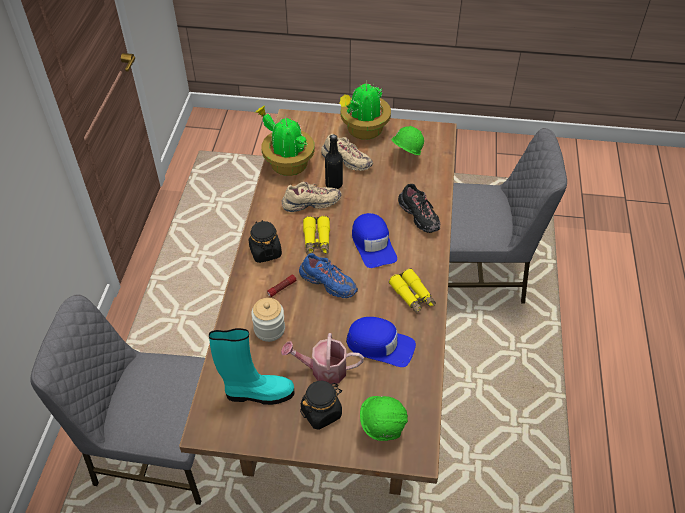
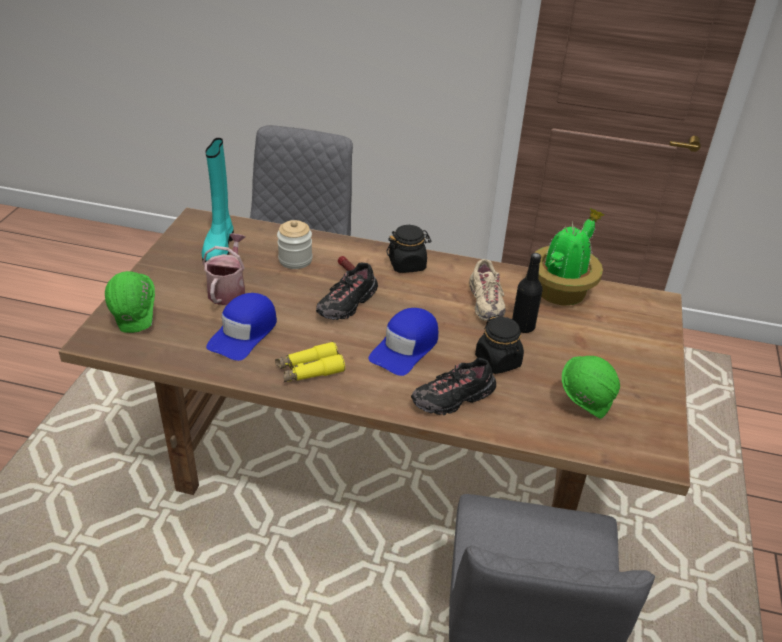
camera: 95 degrees right, 10 degrees down
(317, 240) = (420, 302): yellow binoculars -> none
(321, 412) = (178, 283): black jar -> black jar (498, 361)
(328, 284) = (348, 304): blue shoe -> black shoe
(347, 161) = (572, 343): beige shoe -> none
(363, 131) = (645, 368): potted plant -> none
(373, 244) = (405, 347): blue cap -> blue cap turned 45 degrees counterclockwise

